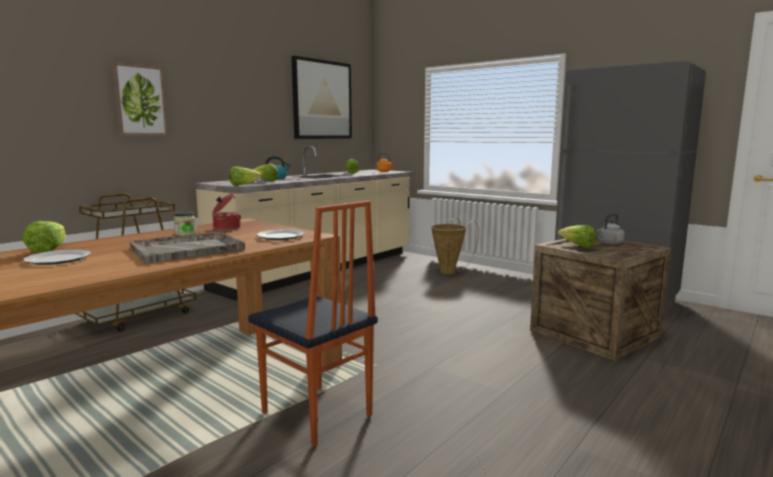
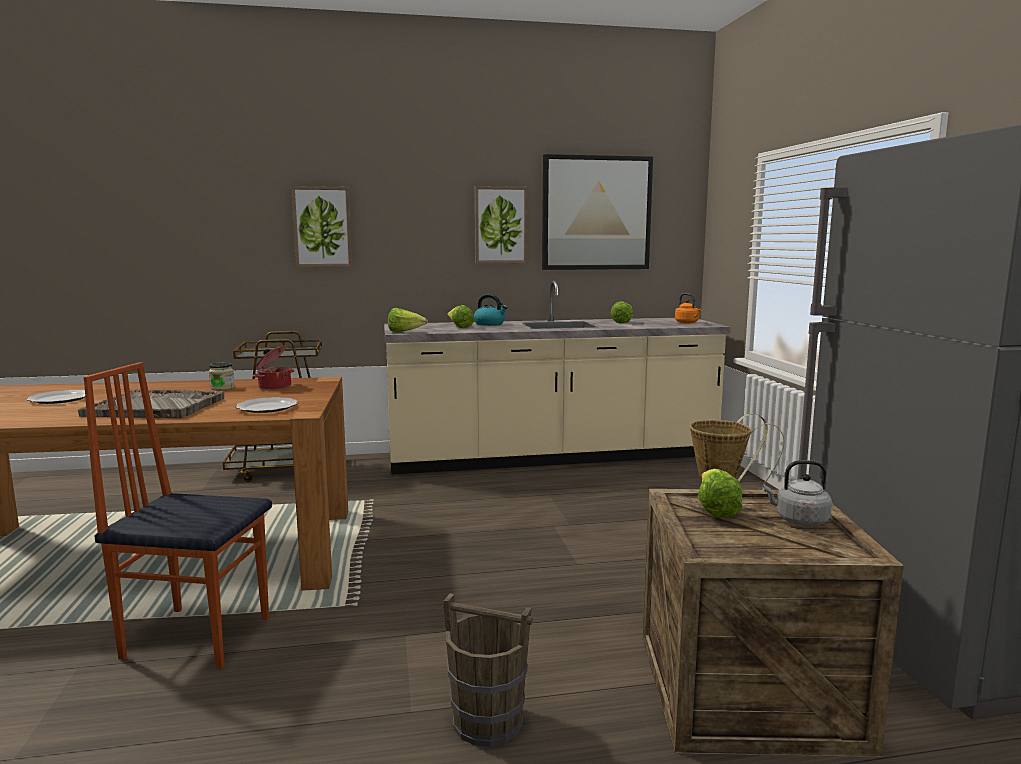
camera: 40 degrees right, 0 degrees up
(48, 249) = (93, 387): lettuce -> none
(268, 105) = (500, 225): none -> picture
(316, 415) = (197, 636): chair -> chair turned 105 degrees clockwise
(541, 381) = (488, 722): none -> brown bucket

